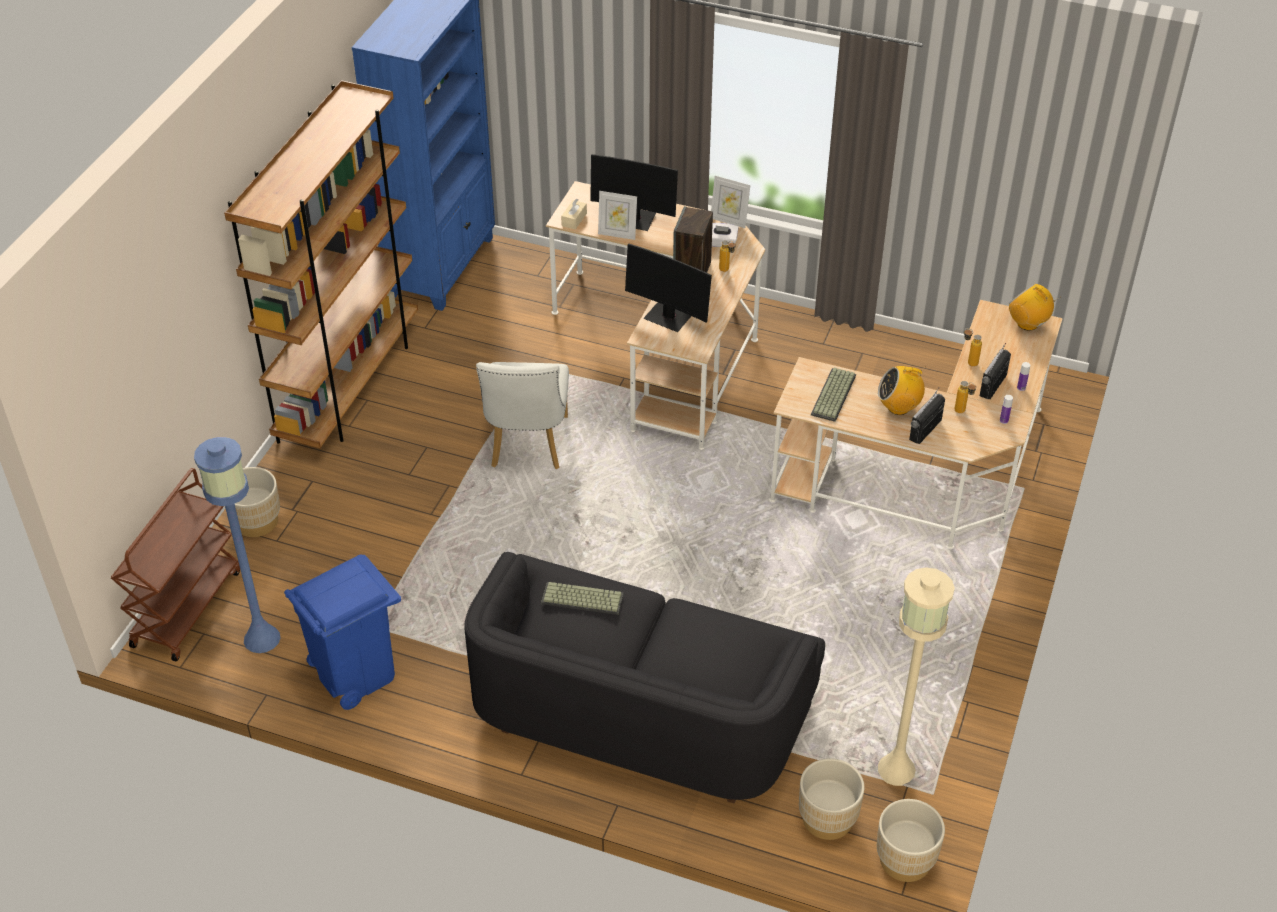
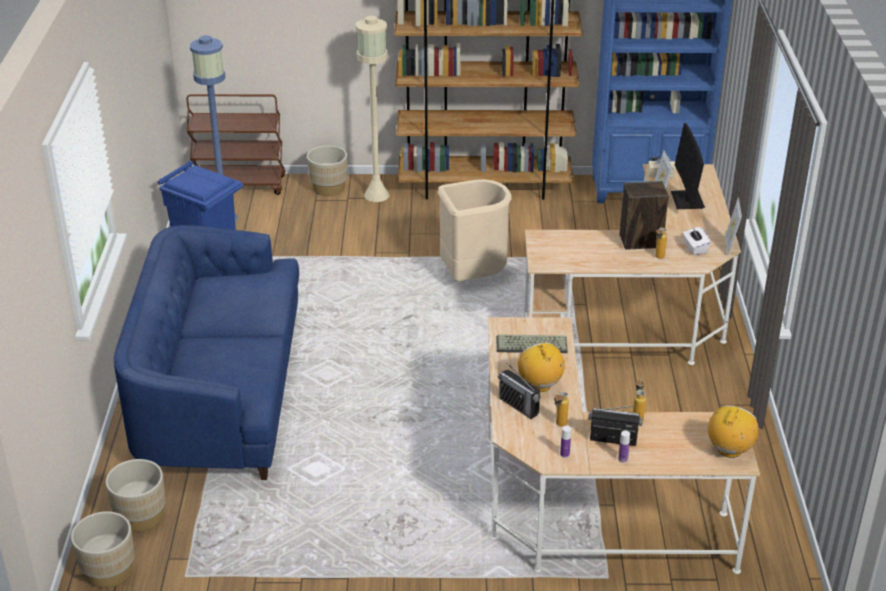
camera: 70 degrees right, 10 degrees down
(527, 447) = (472, 277): white chair -> beige trash can
(581, 600) = (252, 290): keyboard -> none
(639, 710) = (221, 393): black sofa -> blue sofa
(668, 317) = (572, 242): monitor -> none
(896, 769) = (206, 548): beige floor lamp -> beige floor lamp (377, 195)
(925, 430) = (518, 406): radio -> radio turned 150 degrees counterclockwise

